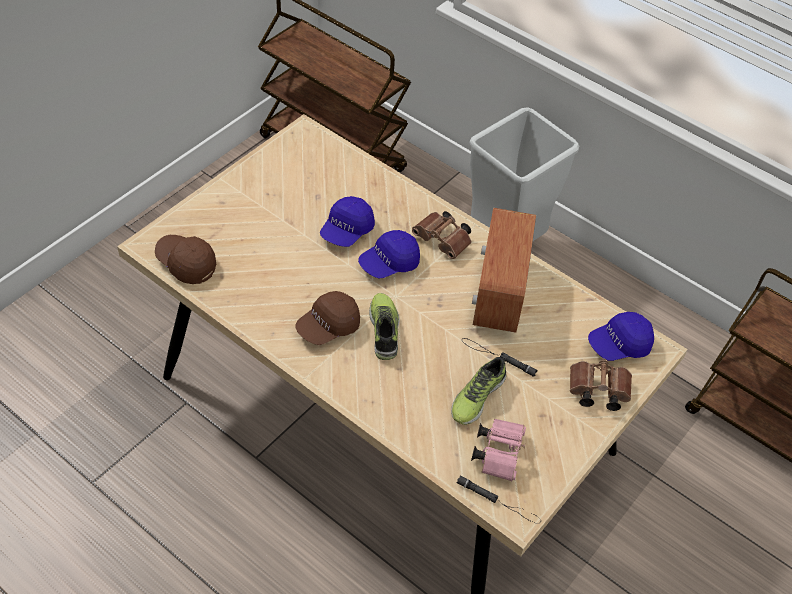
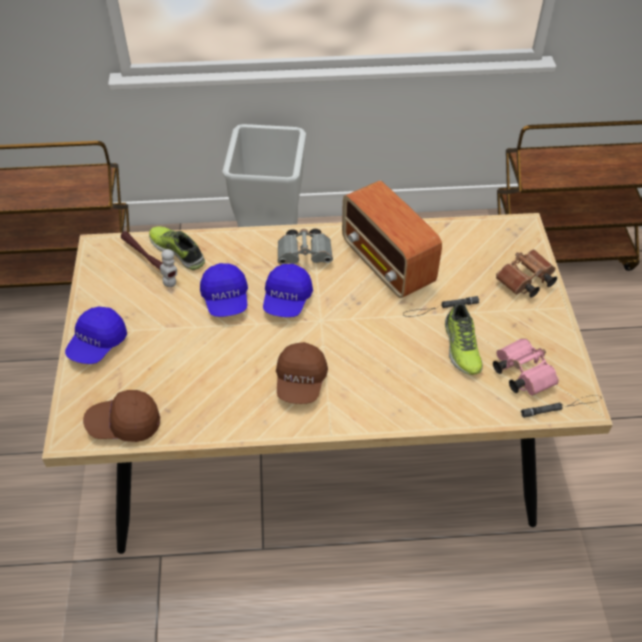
camera: 40 degrees left, 0 degrees up
(326, 167) = (150, 262): none -> hammer
(385, 330) = (344, 351): shoe -> shoe (178, 251)
(444, 242) = (306, 255): brown binoculars -> grey binoculars
(619, 345) = (500, 241): blue cap -> blue cap (98, 344)

